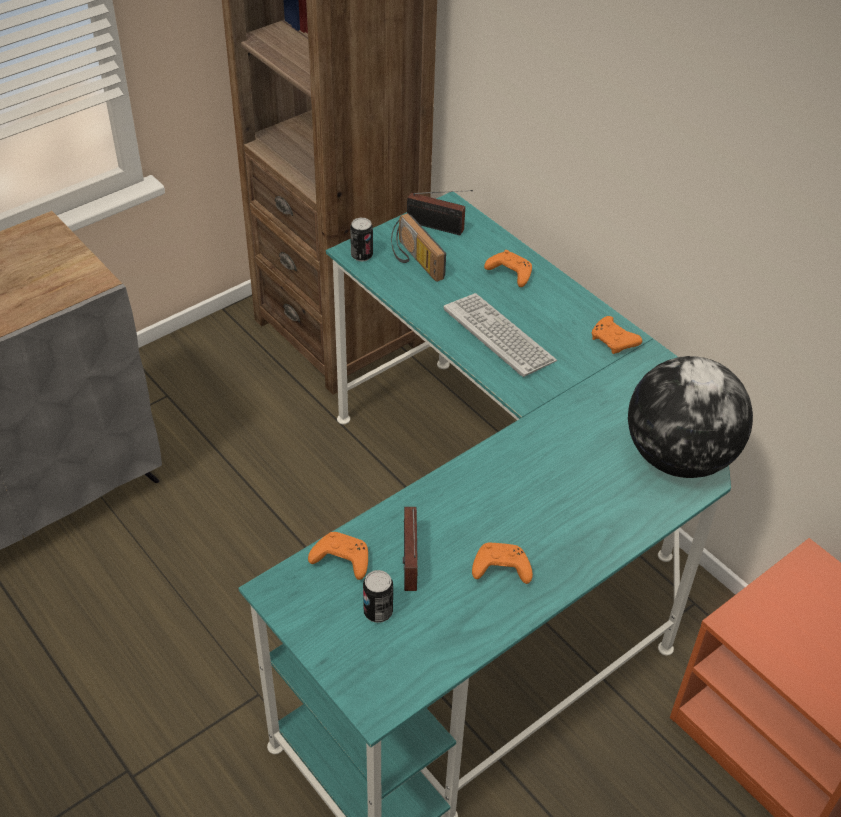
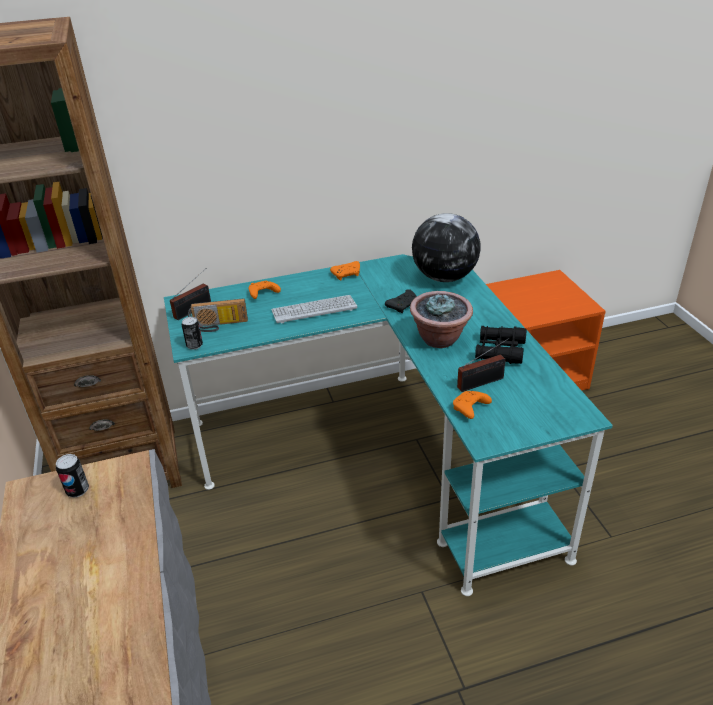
camera: 65 degrees left, 10 degrees down
(378, 612) = (516, 402): can -> can (77, 490)
(409, 564) = (483, 382): radio -> radio turned 45 degrees counterclockwise
(496, 491) = (440, 339): none -> potted plant
(499, 569) = (500, 351): orange game controller -> black binoculars
(564, 427) = (403, 305): none -> black game controller

